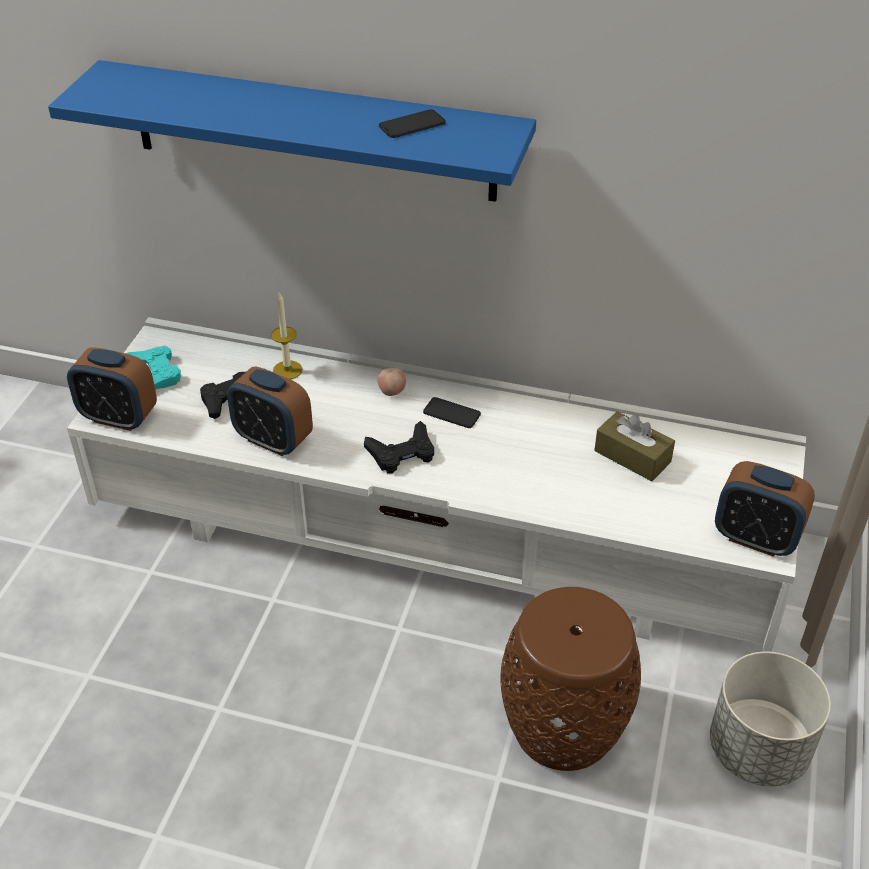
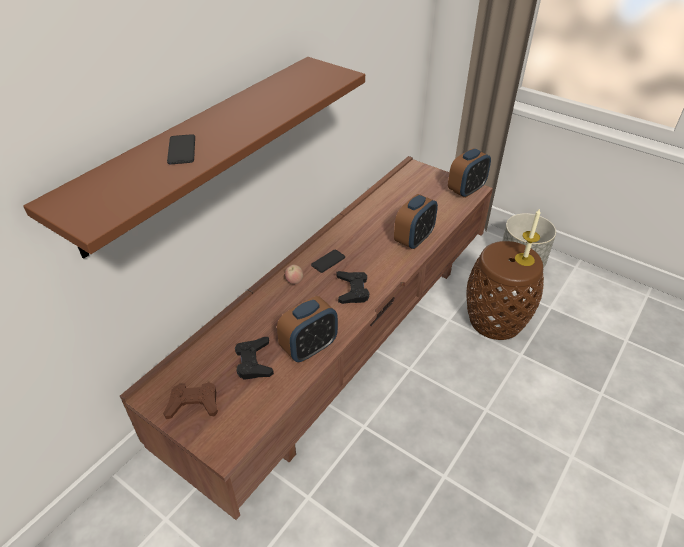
camera: 70 degrees left, 0 degrees up
(119, 418) = (233, 437): alarm clock -> alarm clock (414, 239)
(155, 373) = (193, 404): turquoise game controller -> brown game controller
(287, 370) = (240, 325): candle -> candle (524, 259)
(312, 131) = (198, 150): blue shelf -> brown shelf
(412, 125) = (282, 90): phone -> phone (181, 150)
(435, 528) = (340, 331): white tv stand -> brown tv stand
(632, 456) = (396, 208): brown tissue box -> none

